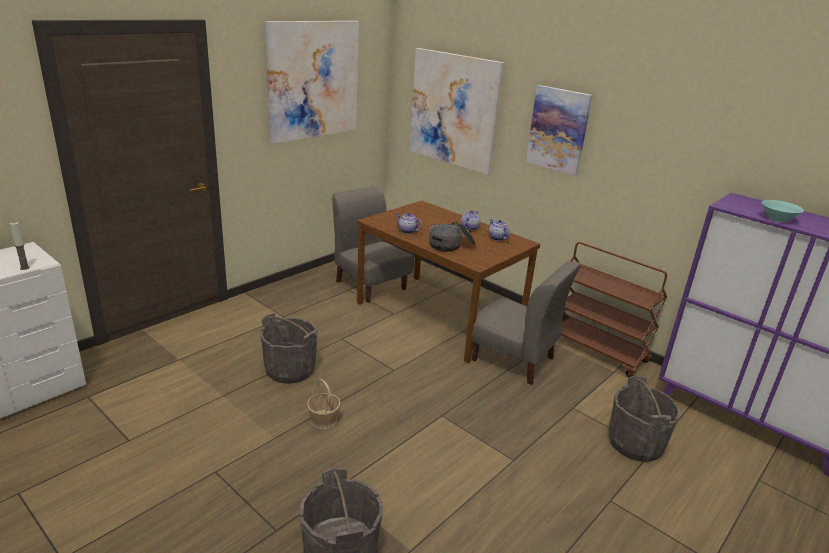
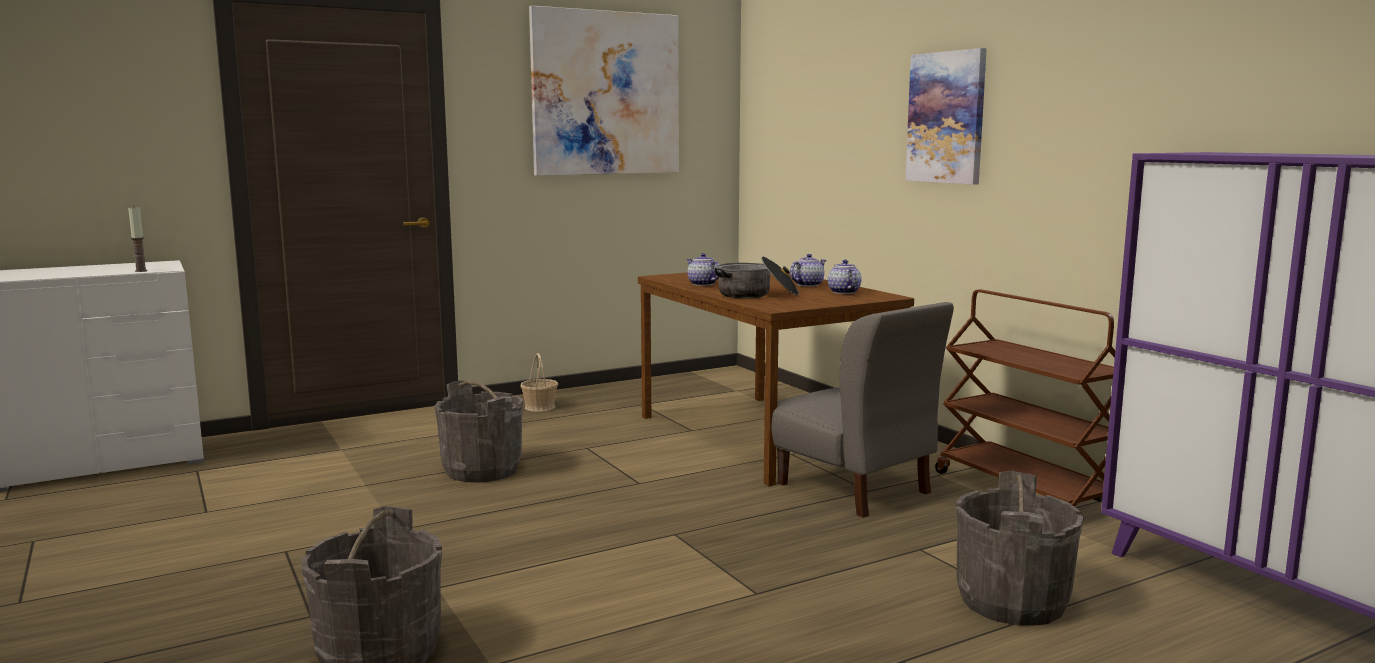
camera: 20 degrees right, 15 degrees down
(323, 420) = (484, 520): basket -> basket (540, 407)
(370, 284) = (680, 401): grey chair -> none
(454, 110) = (814, 127): picture -> none
(777, 219) = (1253, 154): turquoise bowl -> none

